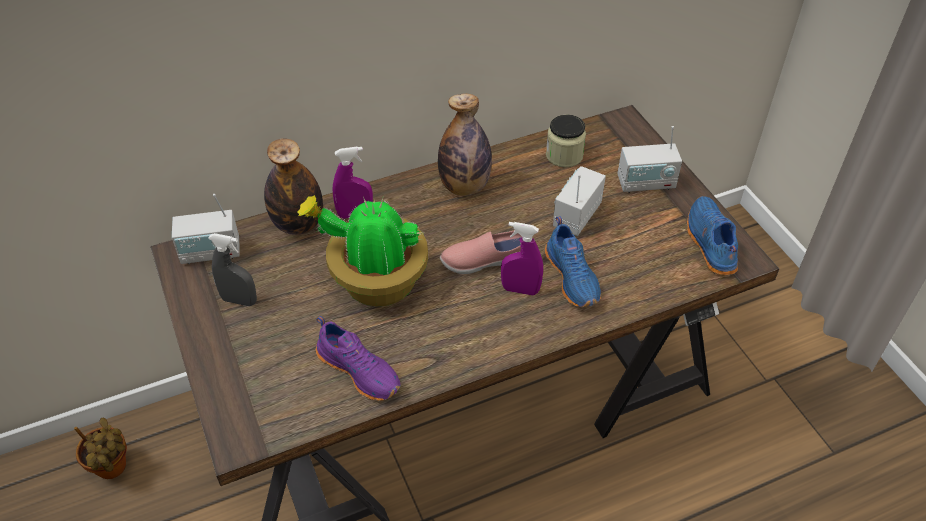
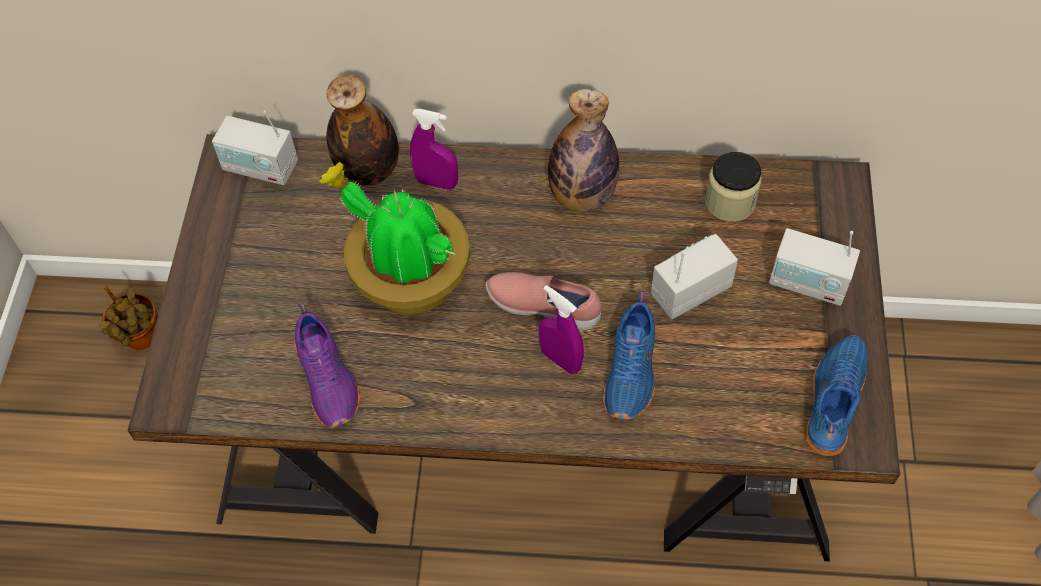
camera: 30 degrees right, 10 degrees up
(239, 300) = (257, 239): grey spray bottle -> none

